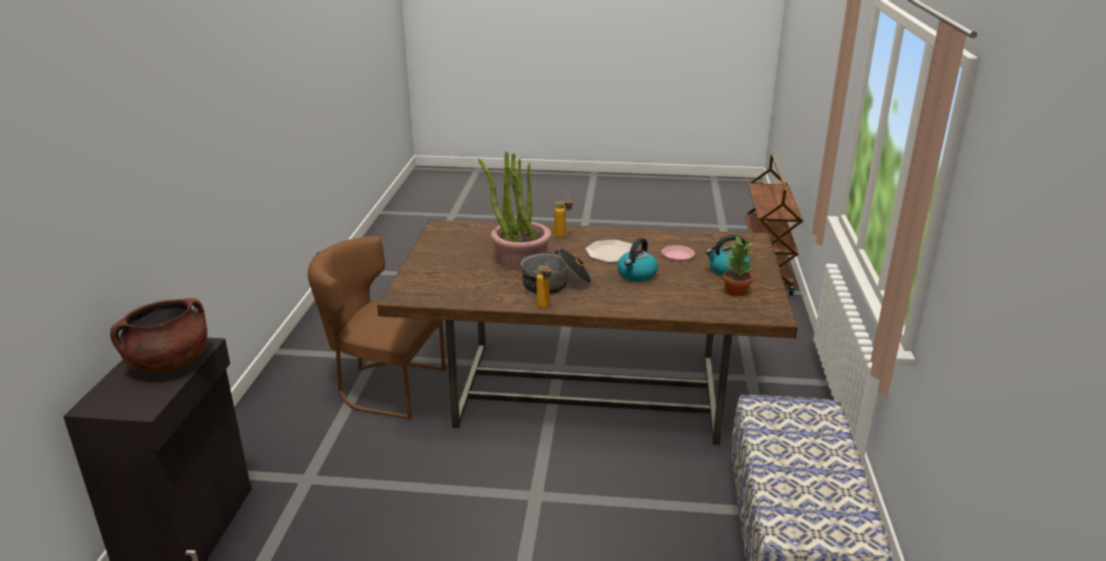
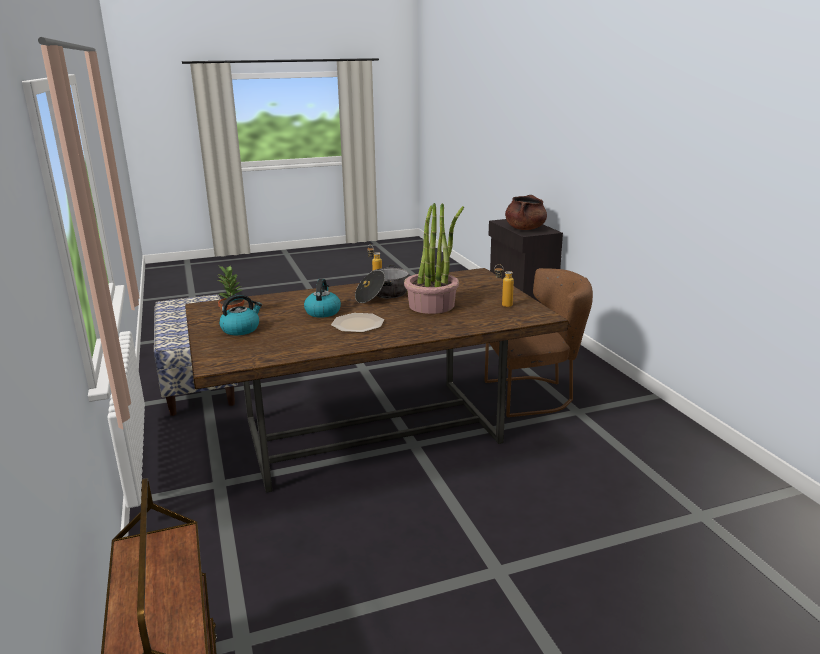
camera: 155 degrees right, 5 degrees down
(563, 237) = (417, 329): bottle -> bottle (502, 305)
(677, 256) = (293, 333): pink plate -> none

